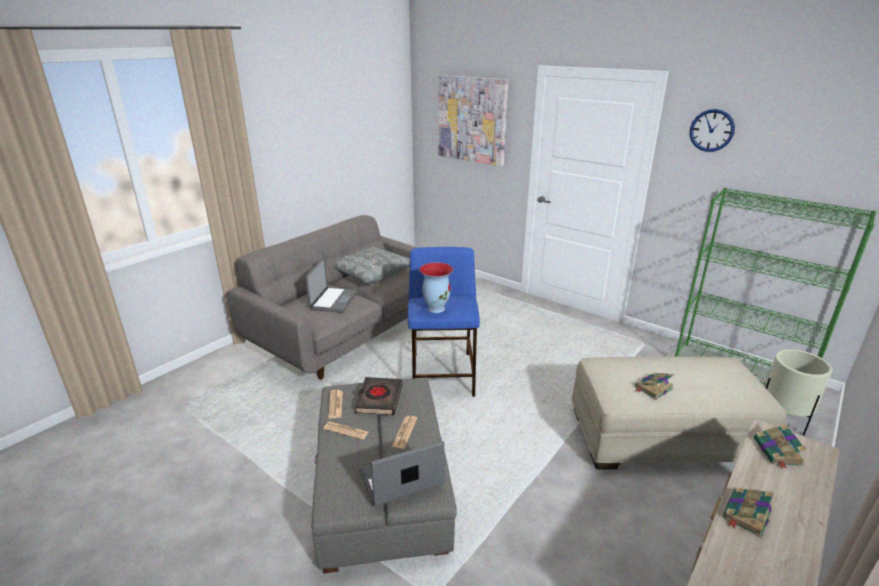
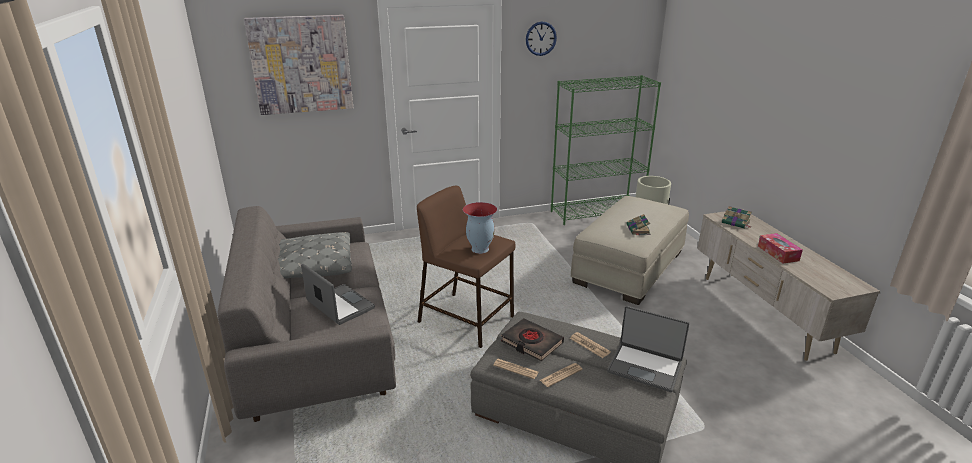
camera: 55 degrees left, 0 degrees up
(401, 479) = (645, 367): laptop -> laptop turned 75 degrees counterclockwise
(443, 375) = (467, 320): blue stool -> brown stool
(746, 515) = (778, 253): book -> tissue box

